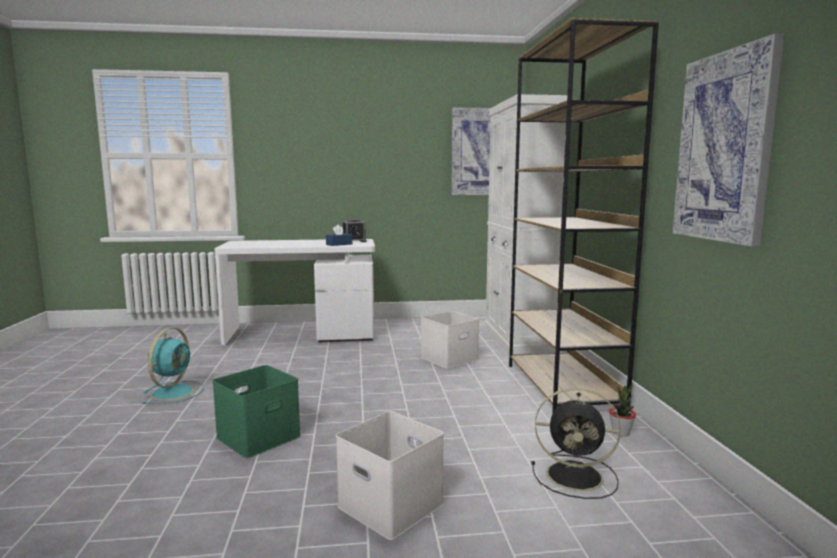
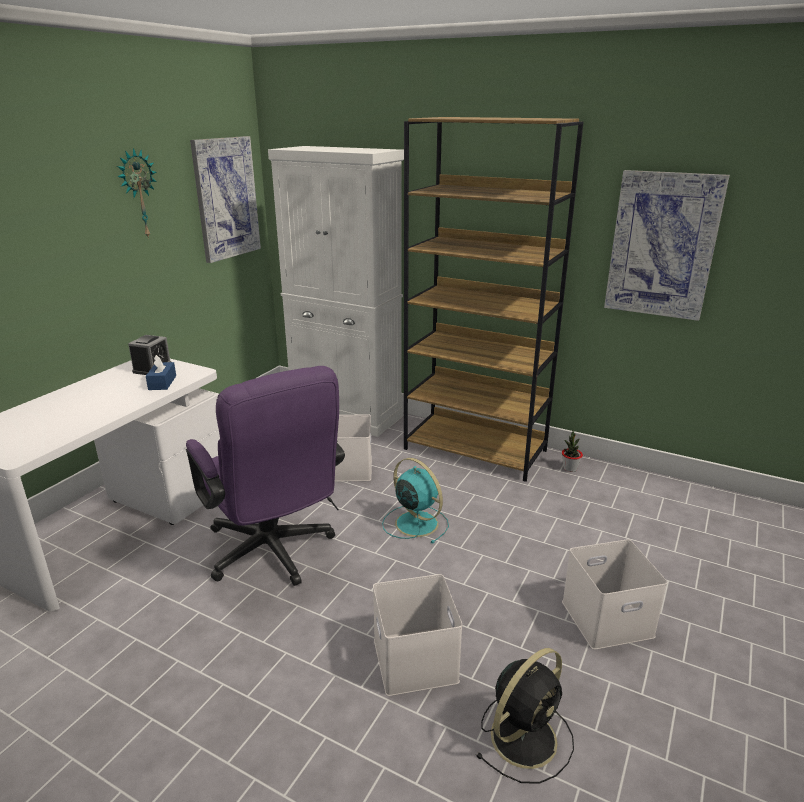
camera: 55 degrees left, 15 degrees up
(174, 392) = (190, 706): turquoise fan -> turquoise fan (415, 523)
(259, 436) = (413, 659): green storage box -> white storage box
(322, 369) = (274, 554): none -> purple office chair
(400, 139) = (138, 194): none -> wall clock
(577, 476) = (617, 516): black fan -> black fan (525, 736)

